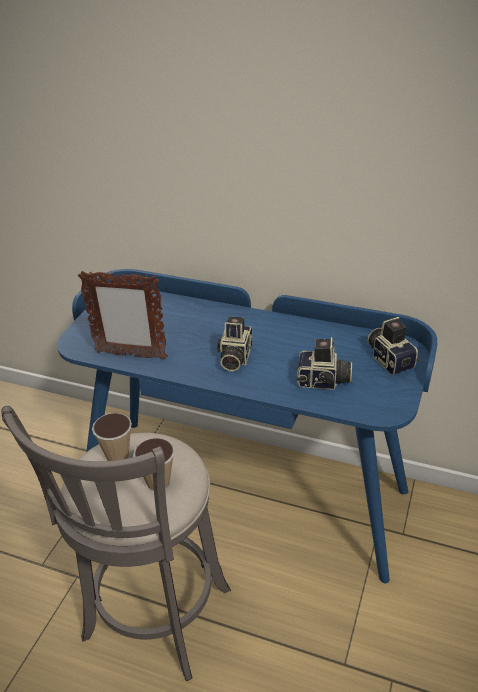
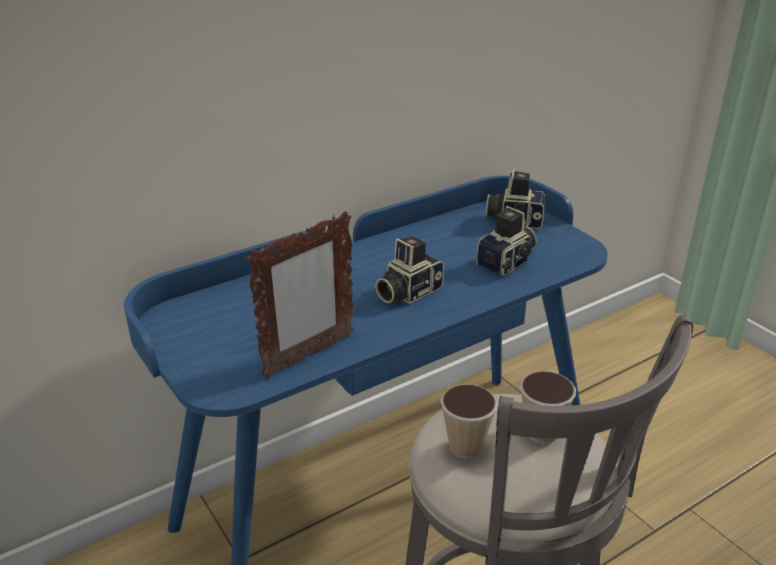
camera: 55 degrees left, 5 degrees down
(234, 358) = (407, 292): camera -> camera turned 90 degrees clockwise

